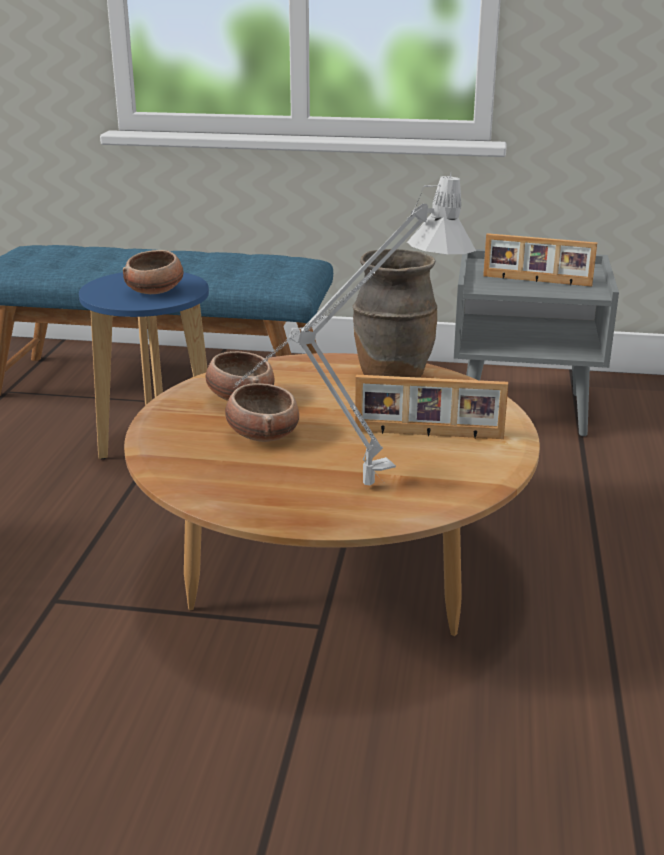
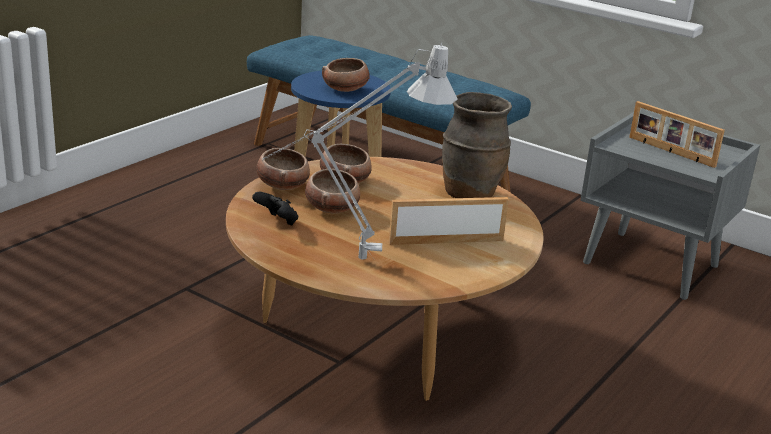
camera: 25 degrees right, 0 degrees up
(174, 424) = (282, 185): none -> bowl
(217, 471) = (277, 222): none -> black game controller
(428, 435) = (446, 241): picture frame -> picture frame turned 135 degrees clockwise

